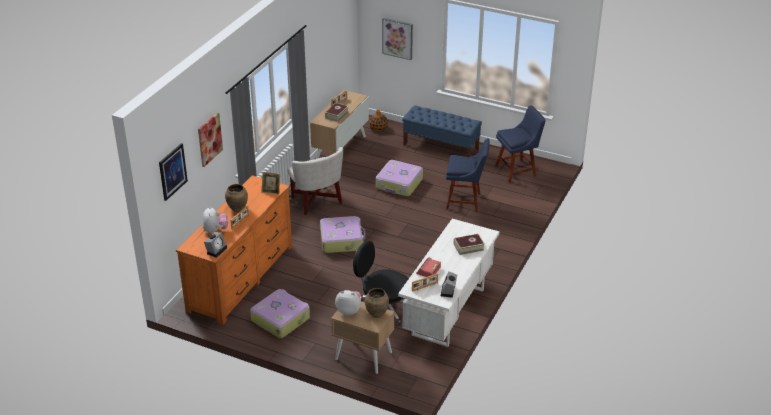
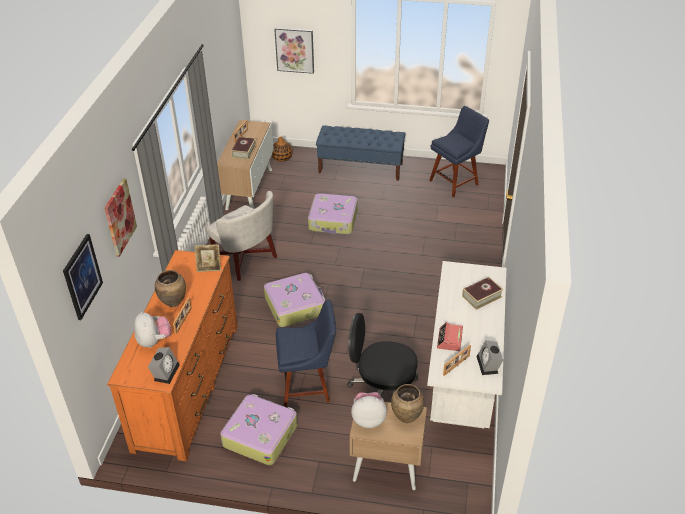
camera: 15 degrees left, 5 degrees up
(465, 201) = (417, 228): blue chair -> blue chair (308, 385)

